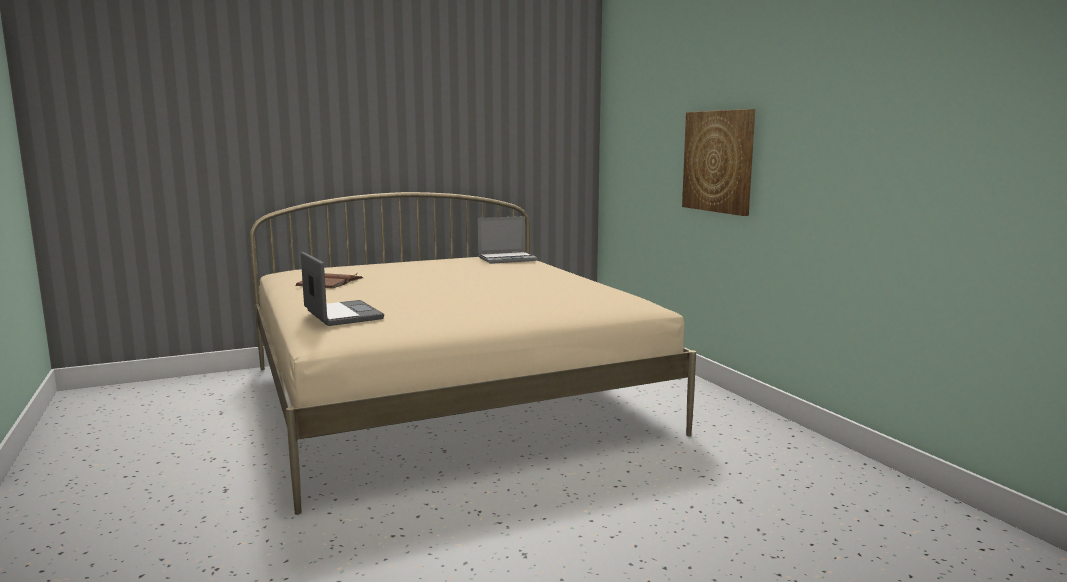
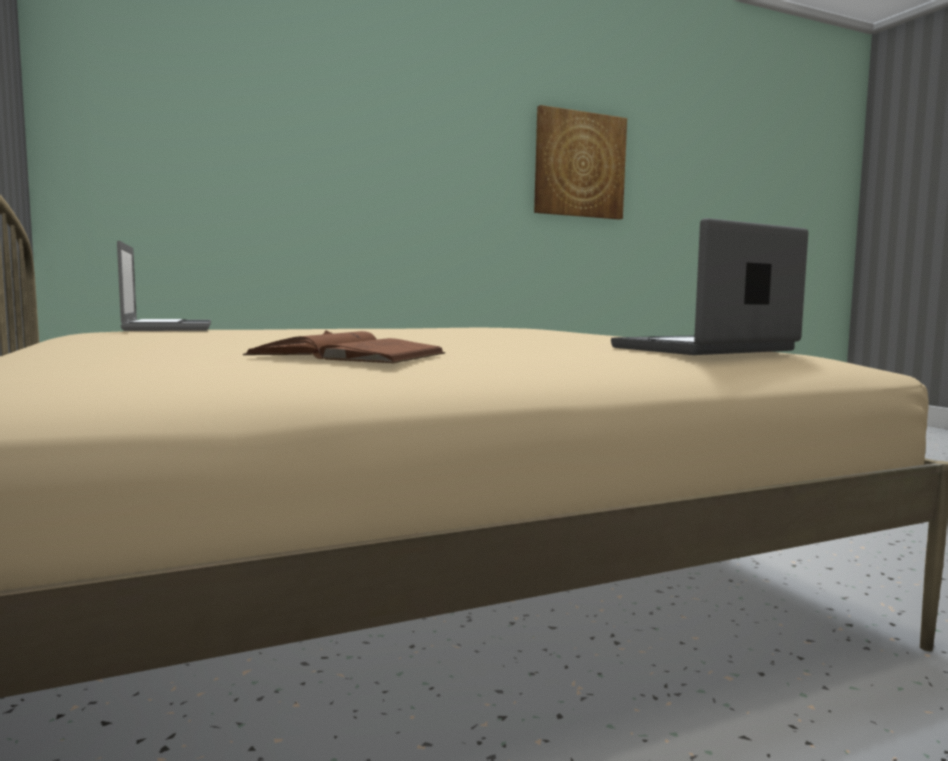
camera: 90 degrees left, 5 degrees down
(718, 161) = (365, 189): picture -> picture (579, 165)

